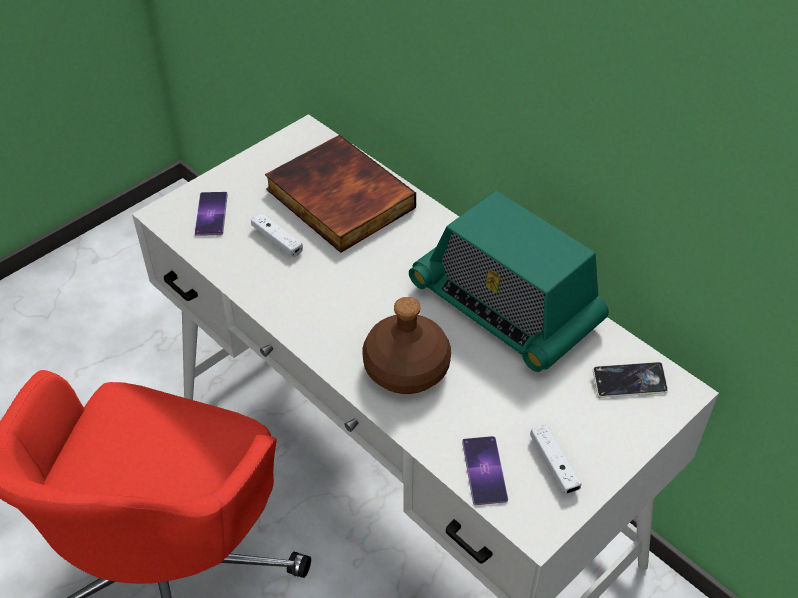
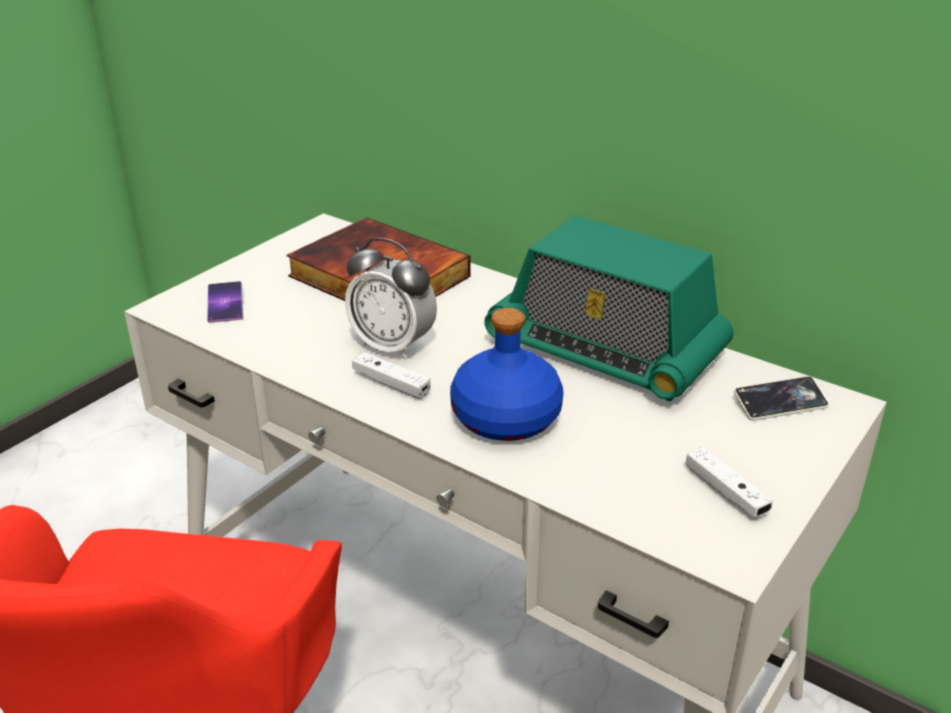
camera: 10 degrees left, 15 degrees down
(277, 240) = (312, 318): white game controller -> white game controller (391, 384)
(335, 280) = (393, 346): none -> alarm clock
(405, 368) = (504, 418): brown bottle -> blue bottle
(484, 470) = (641, 508): phone -> none

